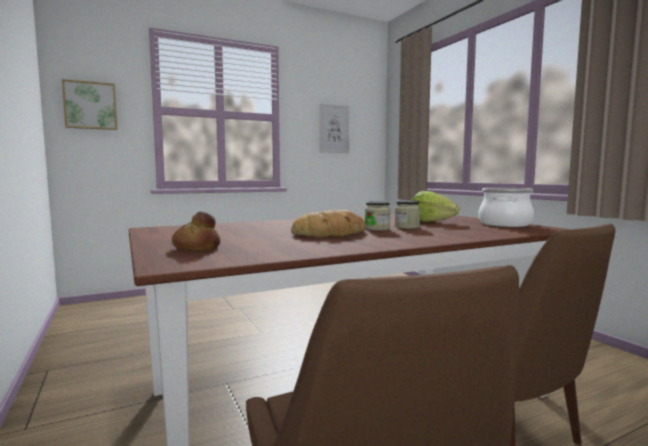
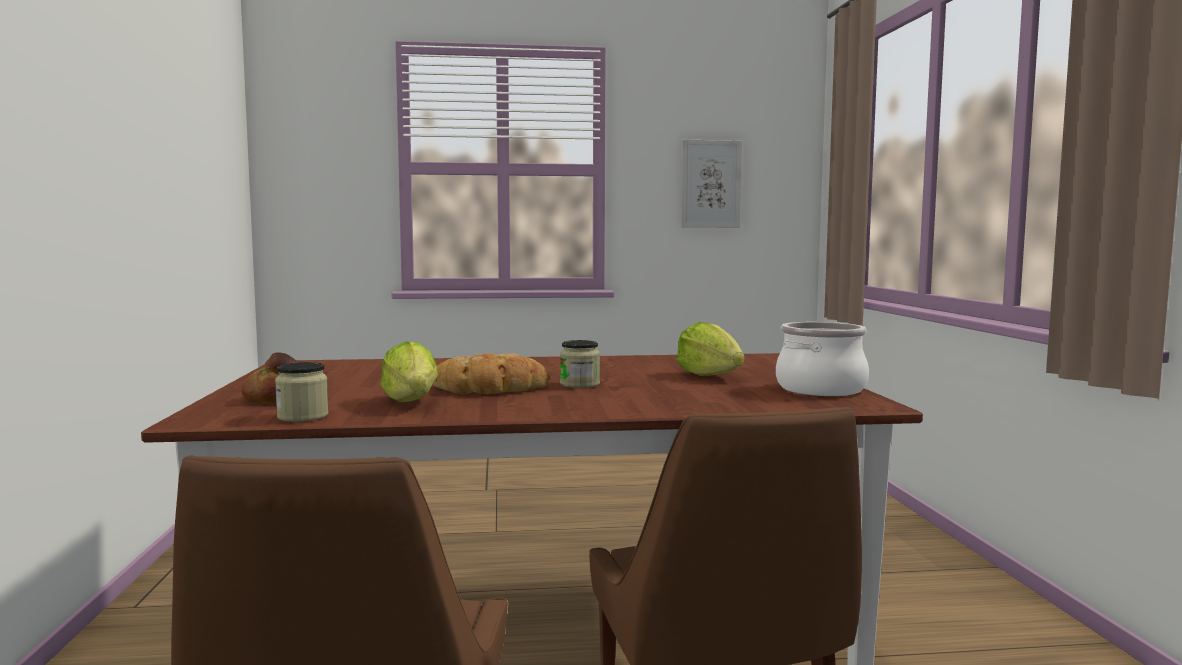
camera: 20 degrees right, 0 degrees up
(90, 105) = (311, 166): picture -> none
(304, 243) = (412, 402): none -> lettuce
(407, 227) = (634, 384): jar -> jar (302, 416)

